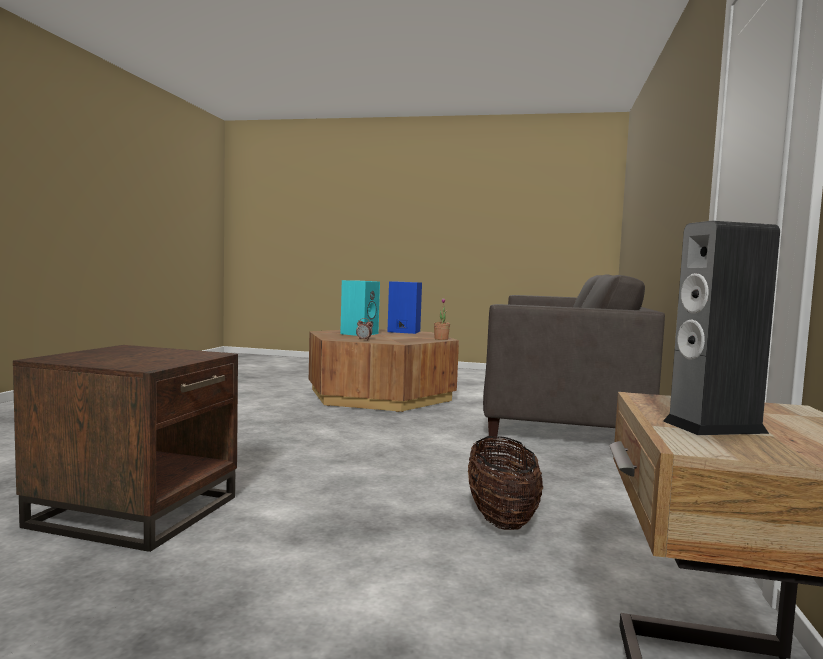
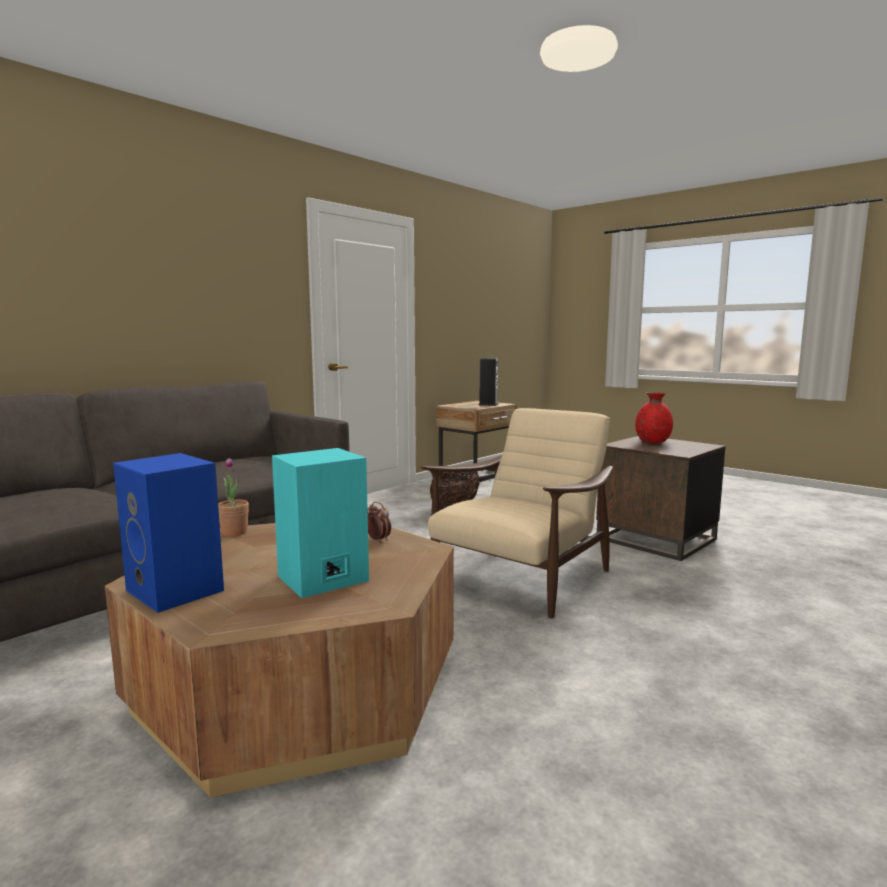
camera: 150 degrees left, 5 degrees up
(145, 359) = (652, 442): none -> red vase
(309, 442) = (521, 578): none -> beige armchair

